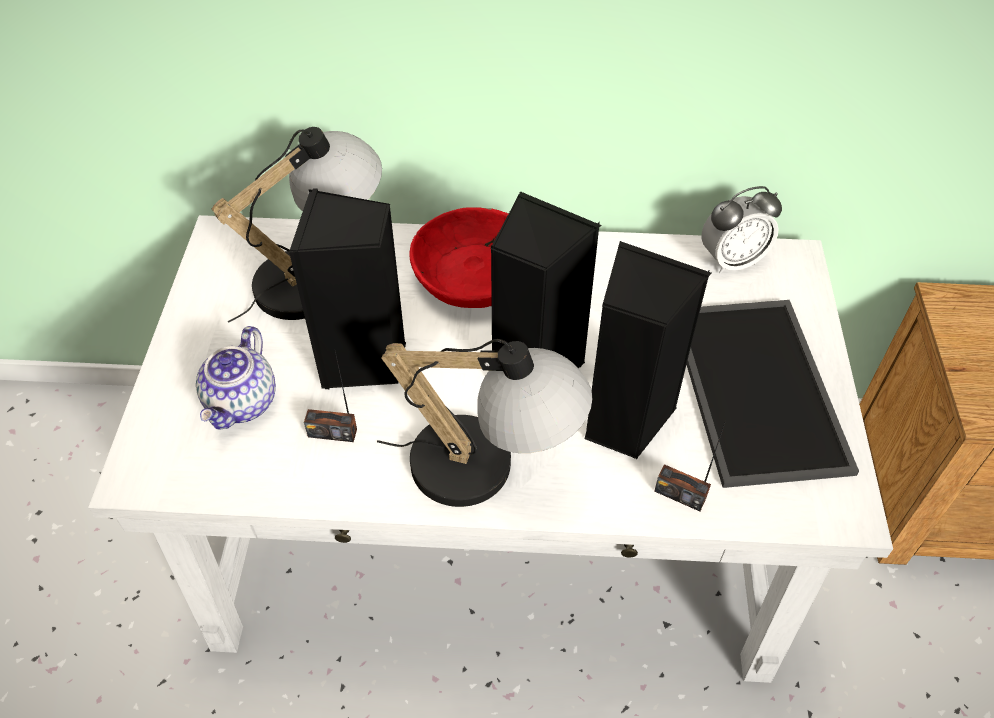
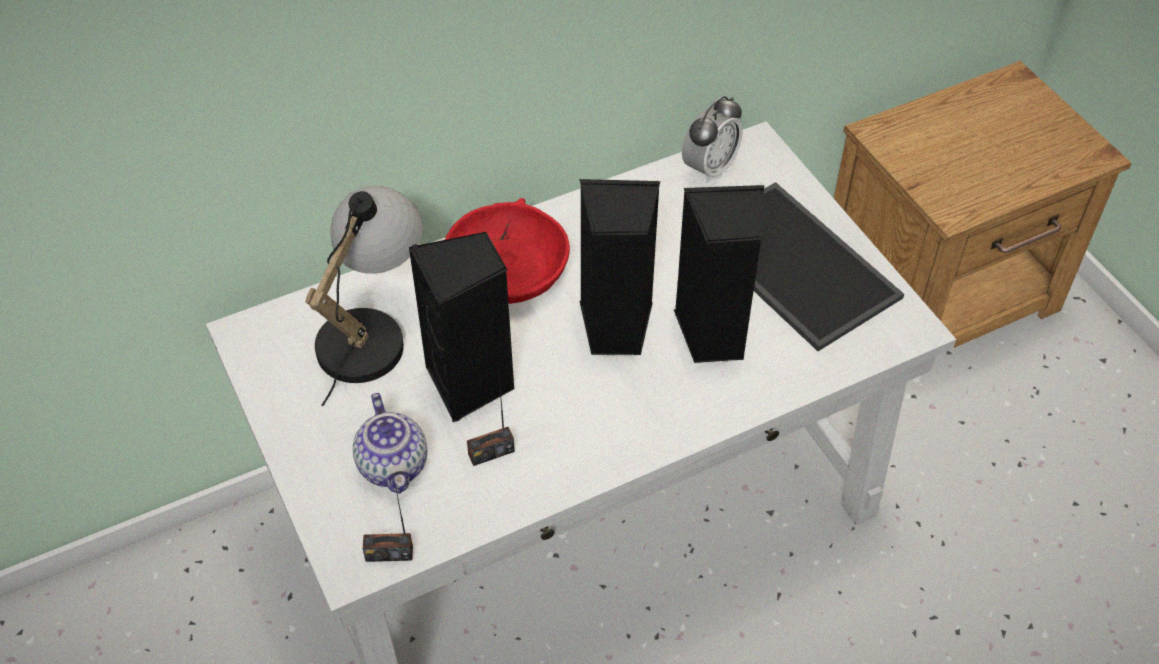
camera: 30 degrees left, 0 degrees up
(489, 469) = (638, 421): table lamp -> none
(680, 494) = (791, 371): radio -> radio (389, 553)

